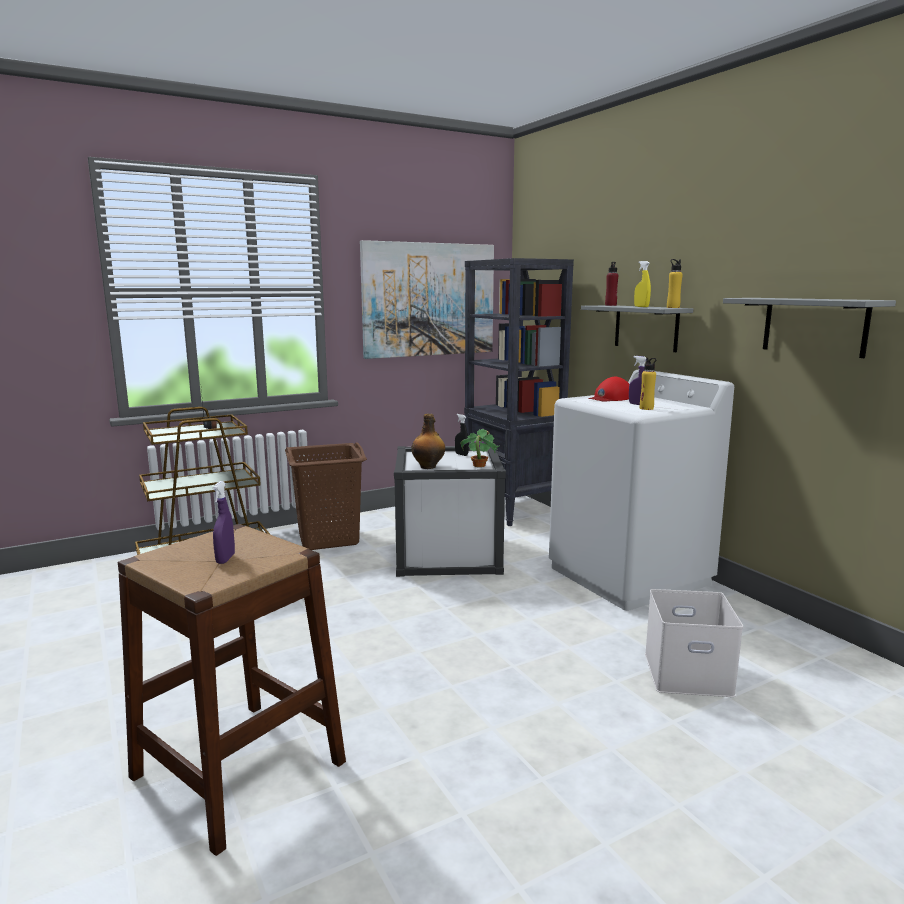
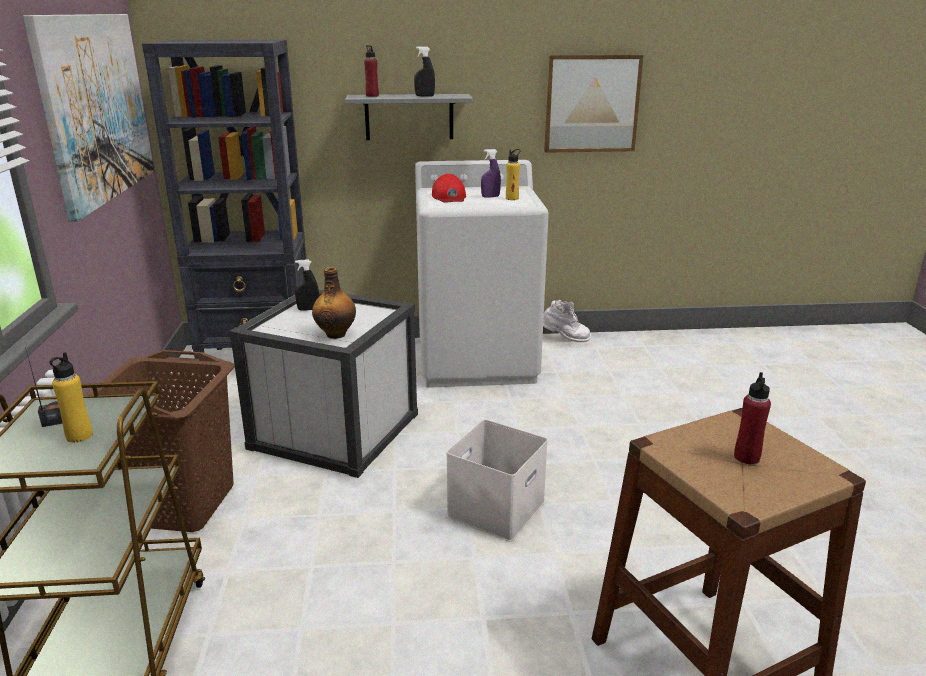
camera: 65 degrees left, 10 degrees up
(225, 559) = (746, 457): purple spray bottle -> red bottle
(478, 465) = (365, 311): potted plant -> none
(641, 307) = (424, 96): yellow spray bottle -> black spray bottle
(673, 307) = (458, 95): yellow bottle -> yellow bottle (79, 436)
(689, 672) = (641, 393): white storage box -> white storage box (495, 507)
(749, 607) = (565, 339): none -> white boot
(814, 326) = (591, 104): grey shelf -> picture

